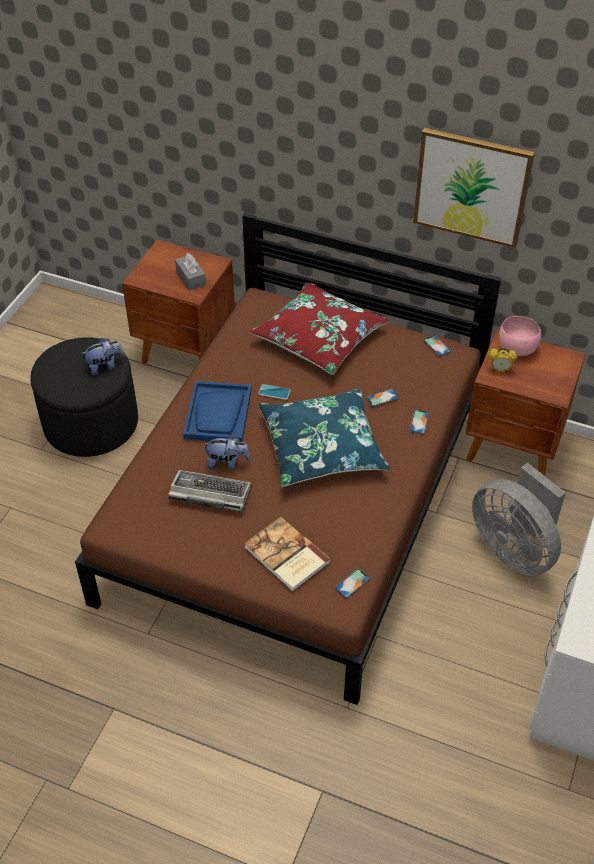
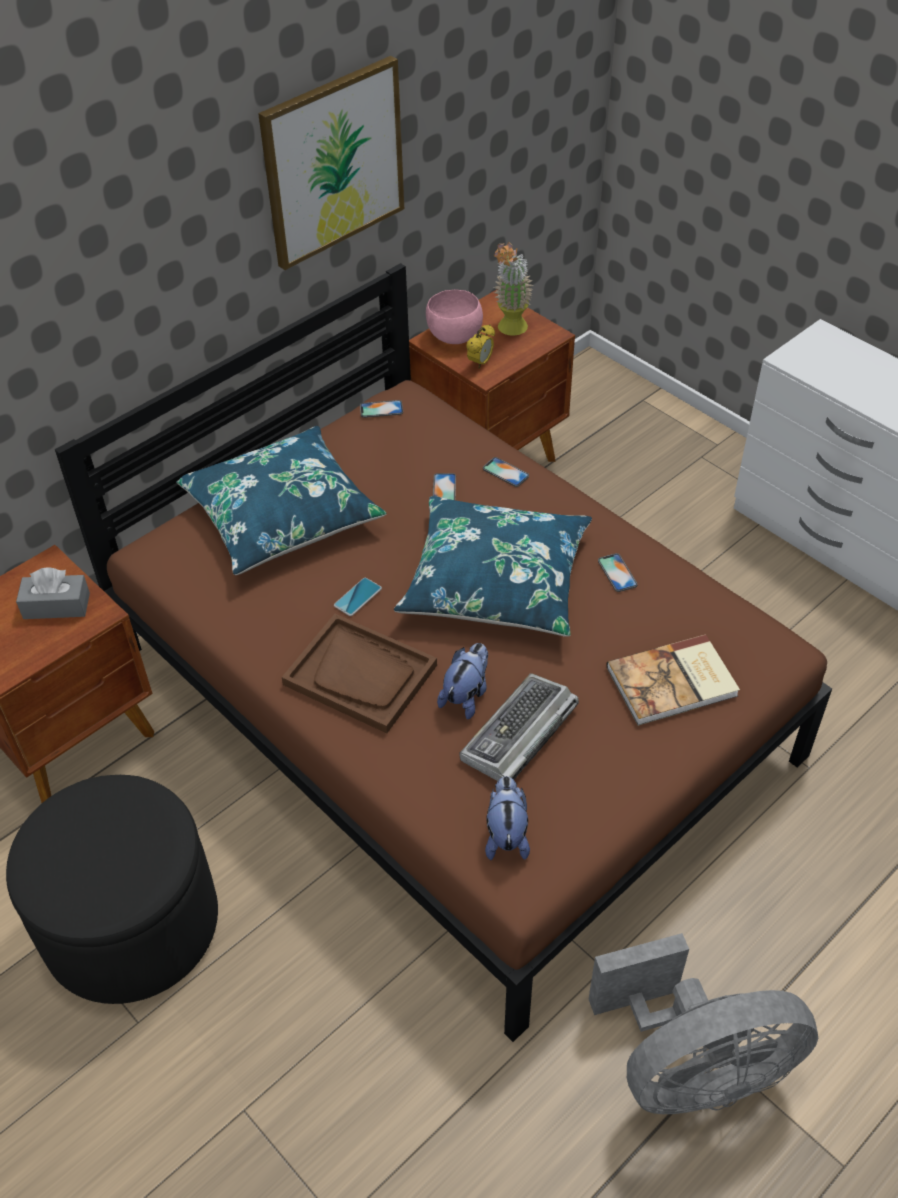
camera: 65 degrees left, 0 degrees up
(105, 366) = (123, 809): plush toy -> plush toy (506, 834)
(218, 414) = (361, 675): blue tray -> brown tray
(319, 337) = (281, 514): red pillow -> blue pillow
(352, 583) = (748, 629): phone -> phone (617, 573)
(514, 548) = (638, 522): grey fan -> grey fan (691, 1069)
(544, 374) = (510, 331): none -> potted plant

